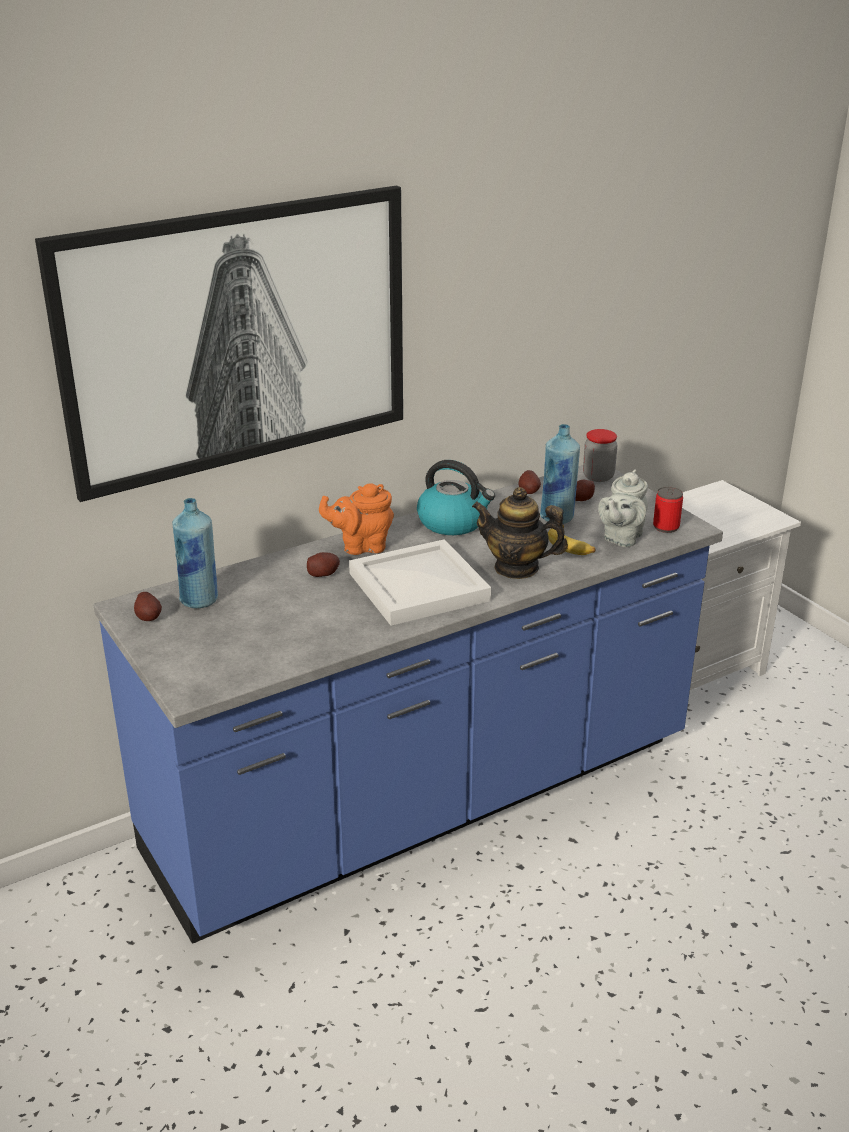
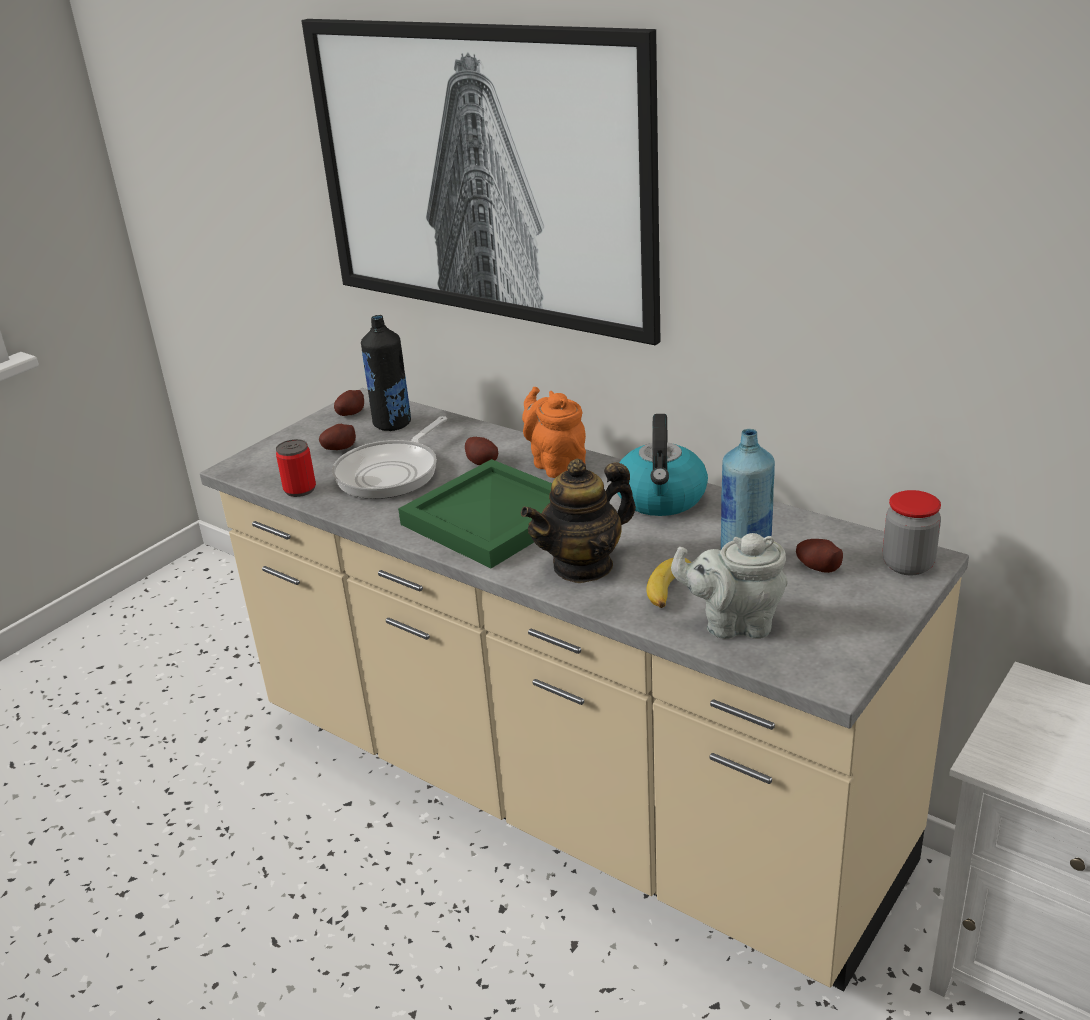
camera: 70 degrees right, 0 degrees up
(199, 600) = (392, 424): blue bottle -> black bottle
(296, 615) = (391, 473): none -> frying pan
(418, 588) = (489, 518): white tray -> green tray
(424, 802) = (565, 793): blue counter -> beige counter
(517, 568) = (583, 566): teapot -> teapot turned 120 degrees counterclockwise
(529, 491) = (799, 525): potato -> potato (339, 448)
(666, 527) = (806, 655): can -> can (300, 489)

